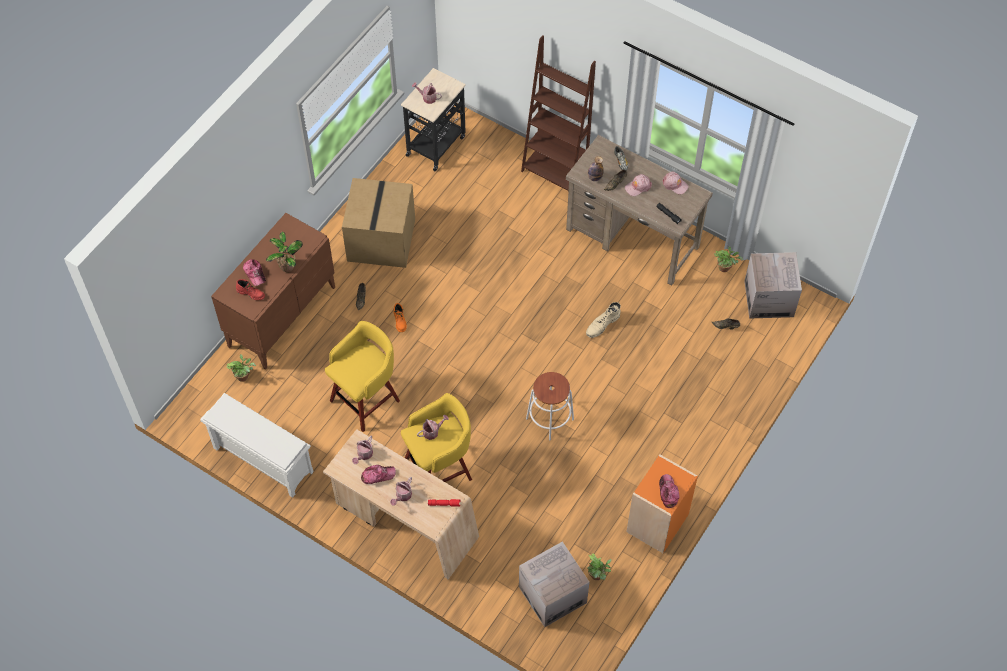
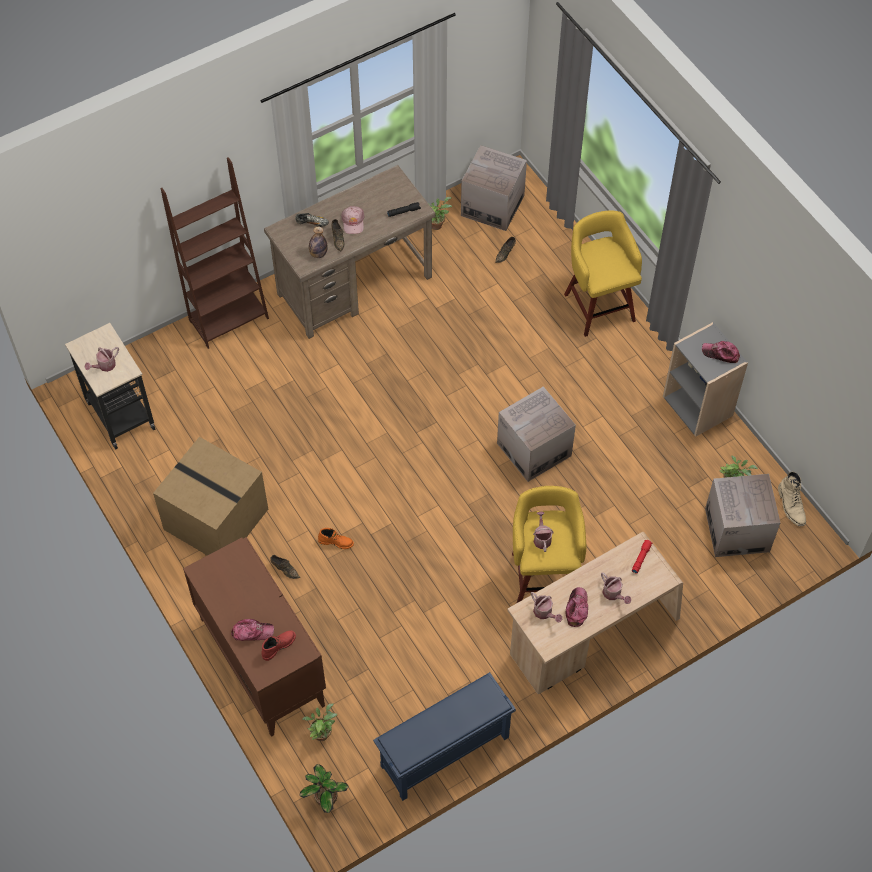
camera: 65 degrees left, 0 degrees up
(262, 460) = (444, 753): white shoe rack -> blue shoe rack
(287, 266) = (261, 593): potted plant -> potted plant (325, 799)
(366, 399) = (420, 614): yellow stool -> yellow stool (598, 305)
(550, 419) = (534, 449): white stool -> cardboard box
(602, 324) = (445, 356): beige boot -> beige boot (791, 505)
(657, 524) = (698, 406): orange bookcase -> grey bookcase
(674, 184) = (369, 190): pink cap -> none

